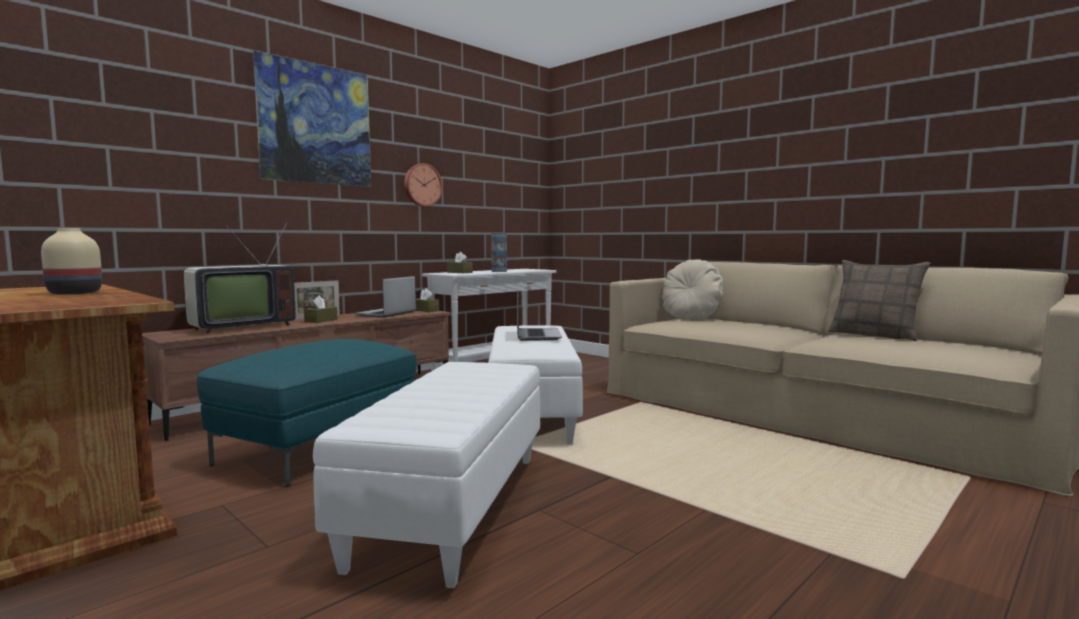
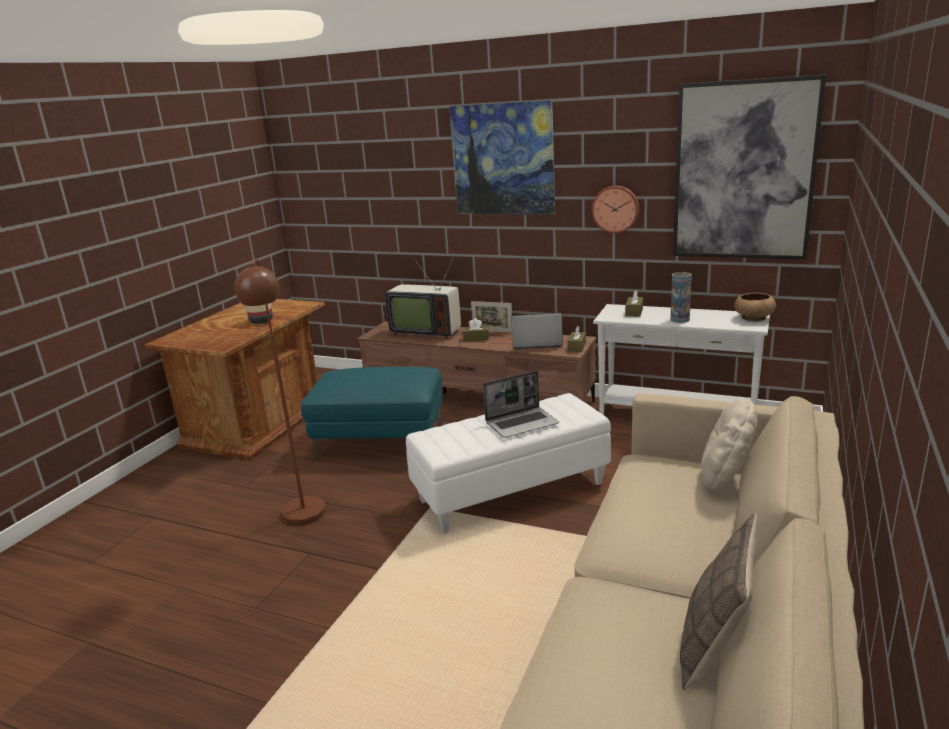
camera: 70 degrees right, 15 degrees up
(451, 507) = (303, 520): white ottoman -> brown floor lamp
(501, 163) = (743, 171): none -> picture
(528, 269) = (753, 318): none -> brown bowl

